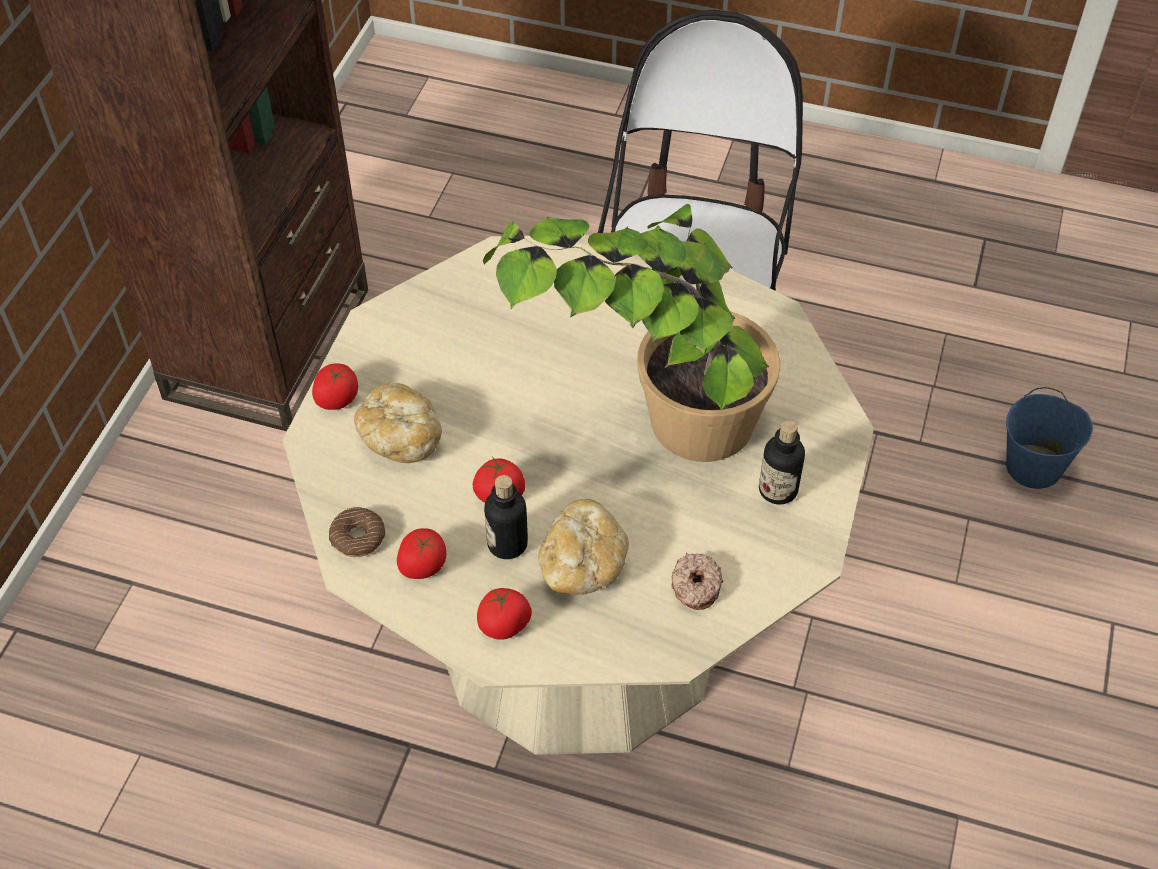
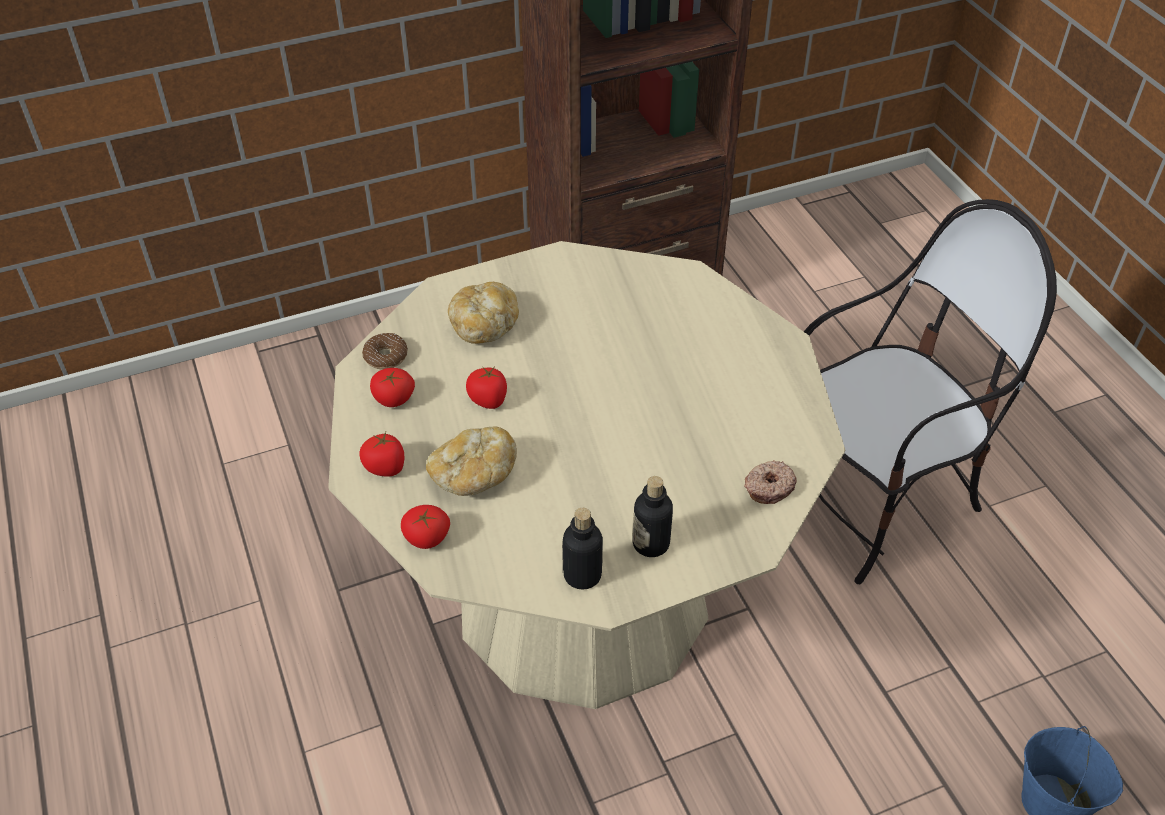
camera: 50 degrees right, 5 degrees down
(337, 399) = (483, 280): tomato -> tomato (426, 538)
(507, 544) = (451, 428): bottle -> bottle (582, 575)
(646, 415) = (636, 430): potted plant -> none
(695, 586) = (514, 548): donut -> donut (768, 487)

